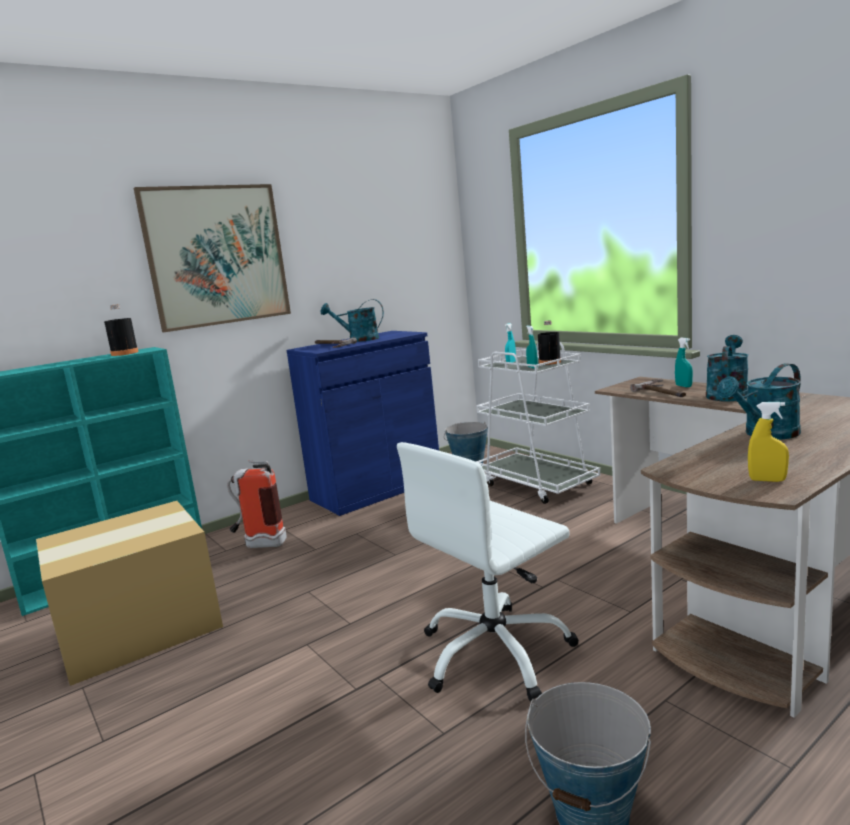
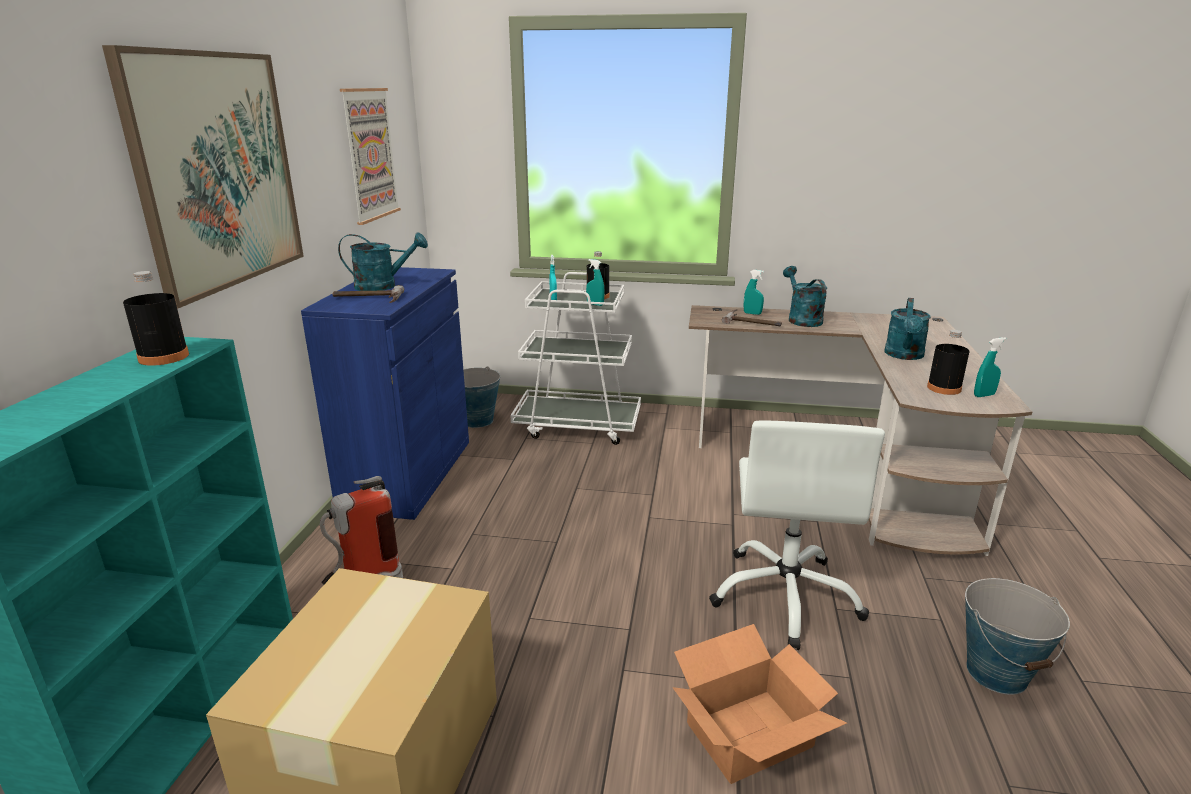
camera: 45 degrees left, 10 degrees up
(309, 722) = (747, 734): none -> cardboard box
(358, 340) = (383, 286): turquoise watering can -> turquoise watering can turned 150 degrees counterclockwise
(388, 248) = (370, 154): none -> picture
(731, 466) = (944, 388): none -> black bottle
(767, 480) = (984, 395): yellow spray bottle -> turquoise spray bottle

